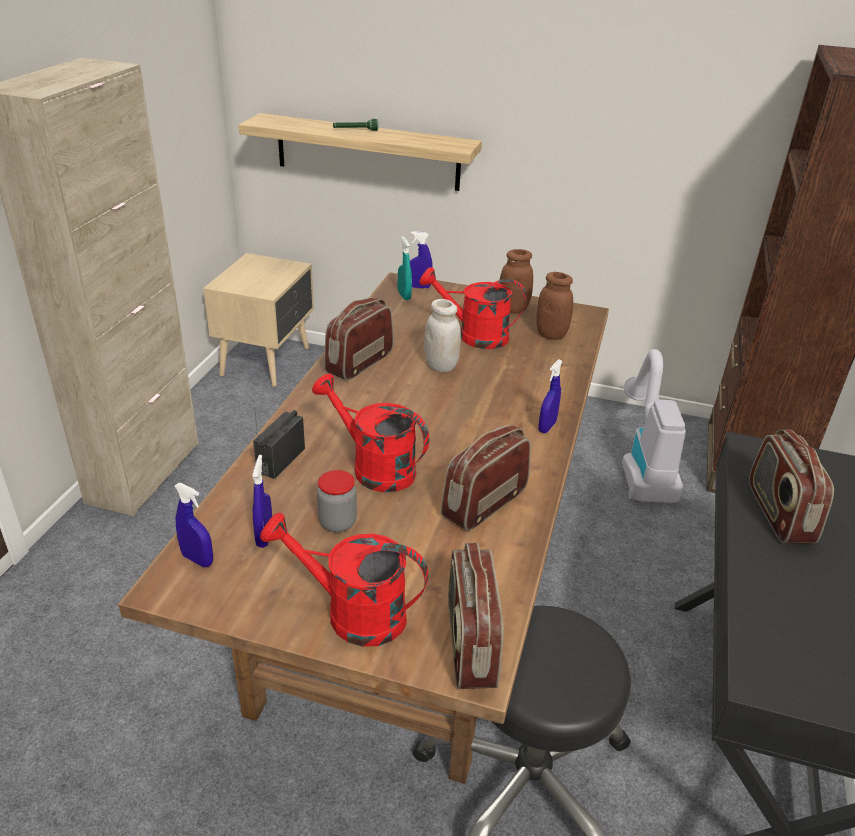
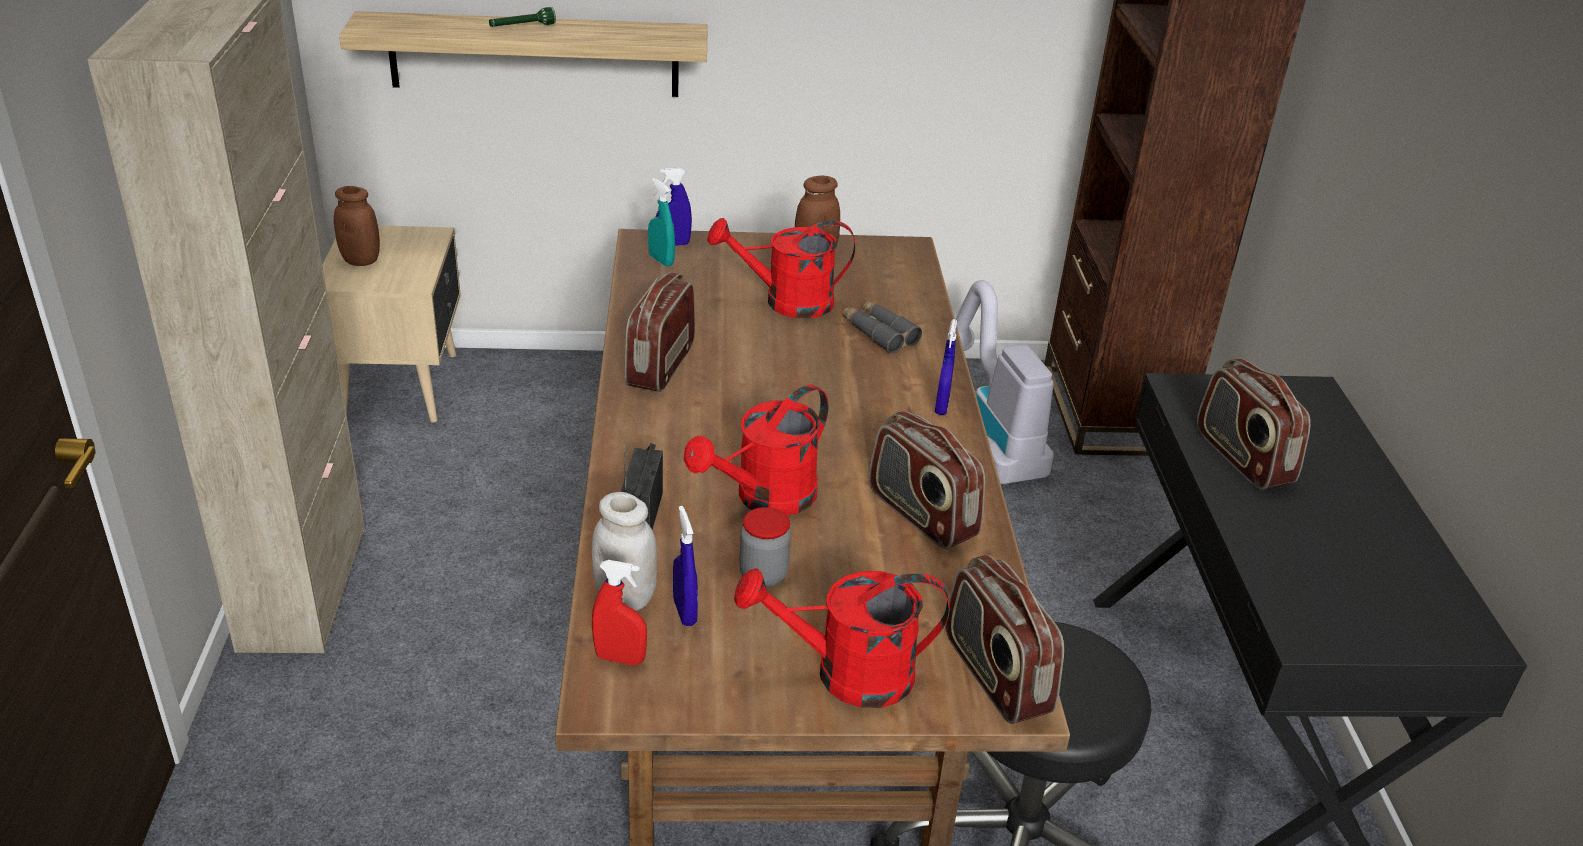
camera: 20 degrees left, 0 degrees up
(197, 559) = (620, 658): blue spray bottle -> red spray bottle
(374, 467) = (765, 499): red watering can -> red watering can turned 60 degrees counterclockwise
(441, 366) = (768, 351): white jar -> white jar (625, 598)
(484, 503) = (921, 514): radio -> radio turned 60 degrees counterclockwise
(529, 367) = (879, 333): none -> grey binoculars
(551, 334) = (881, 285): brown jar -> brown jar (361, 260)

